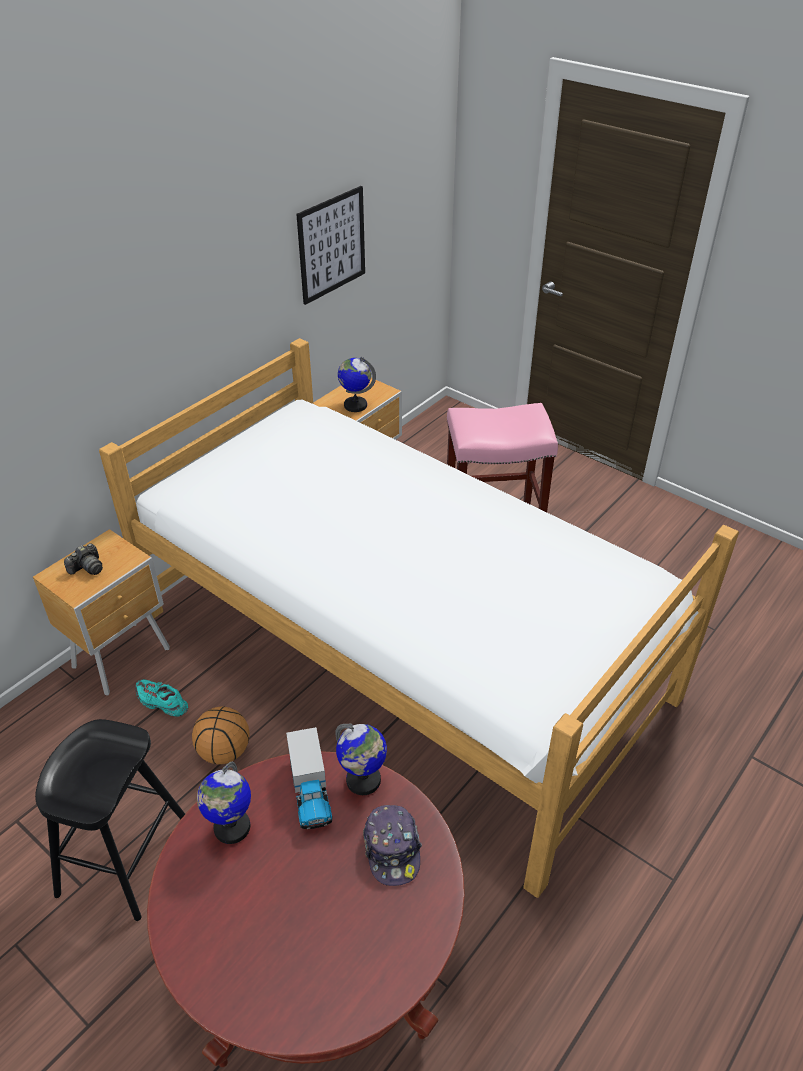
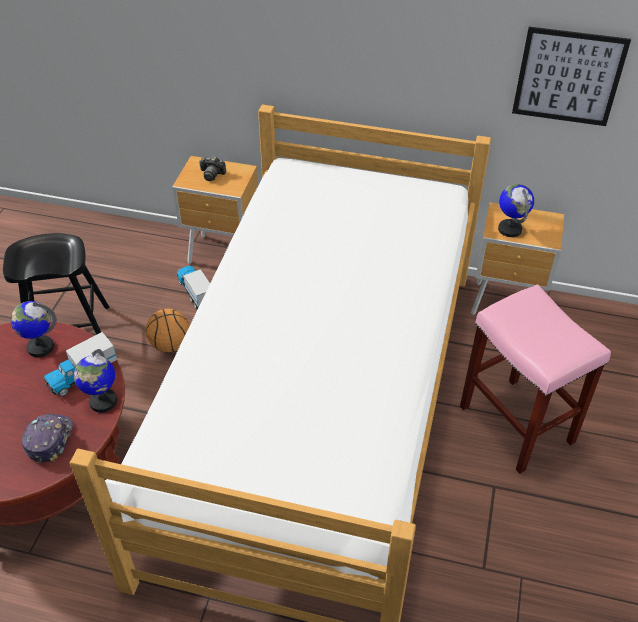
camera: 65 degrees right, 5 degrees up
(162, 703) = (196, 293): turquoise shoe -> toy truck
(392, 849) = (49, 440): cap -> cap turned 135 degrees clockwise

